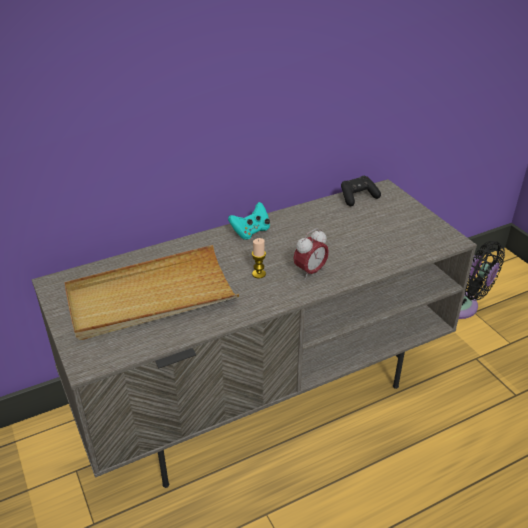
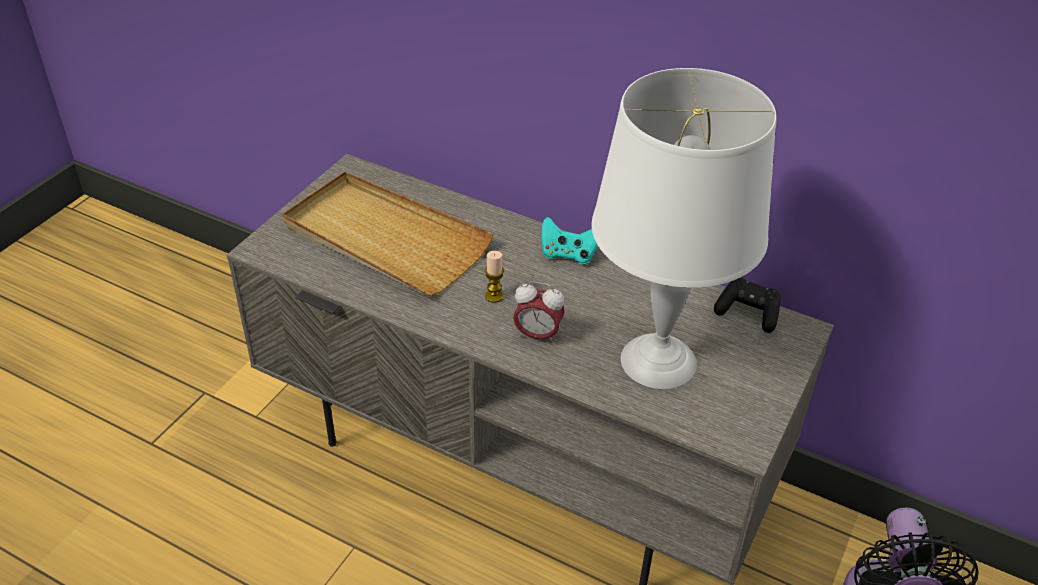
camera: 55 degrees right, 5 degrees up
(368, 239) = (658, 360): none -> white table lamp

